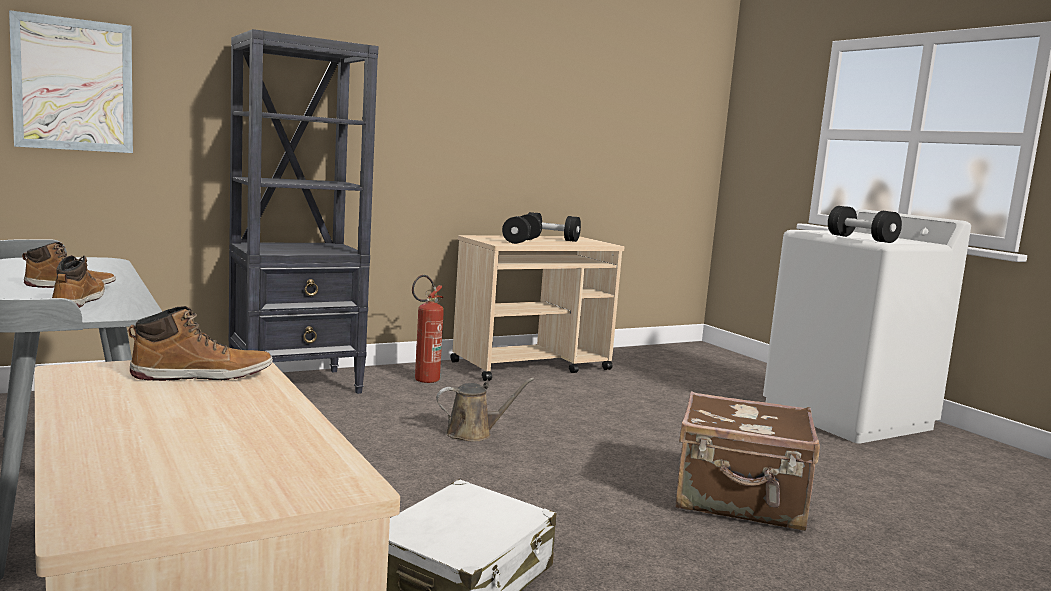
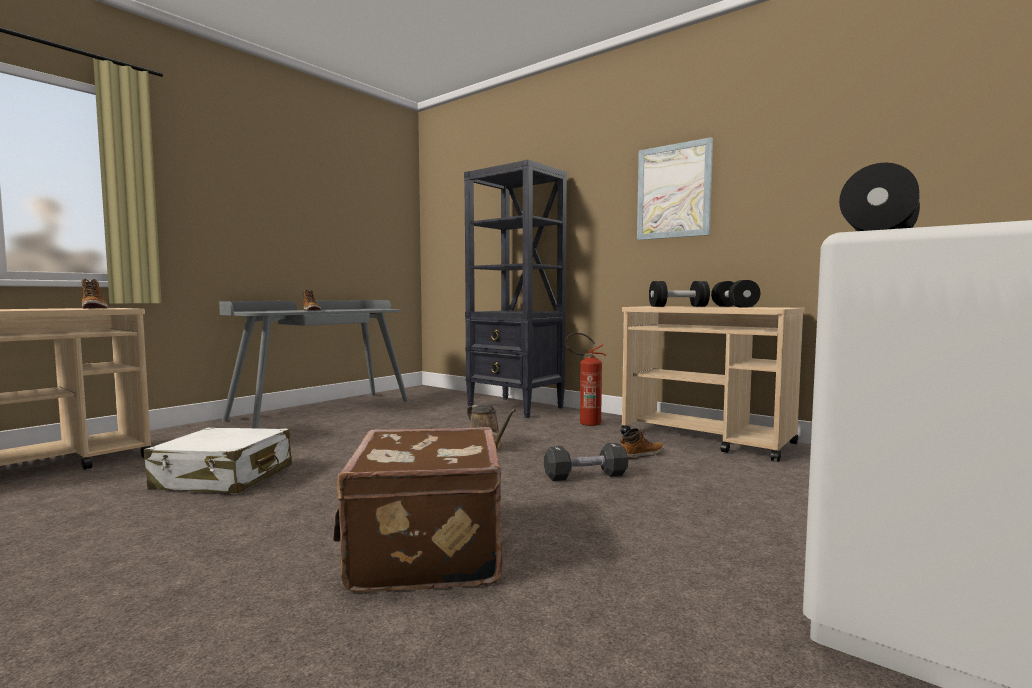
camera: 70 degrees right, 5 degrees down
(73, 85) = (448, 227): picture -> picture (673, 191)
(78, 301) = (277, 311): boot -> boot (640, 455)
(599, 422) = (585, 476): none -> black dumbbell

